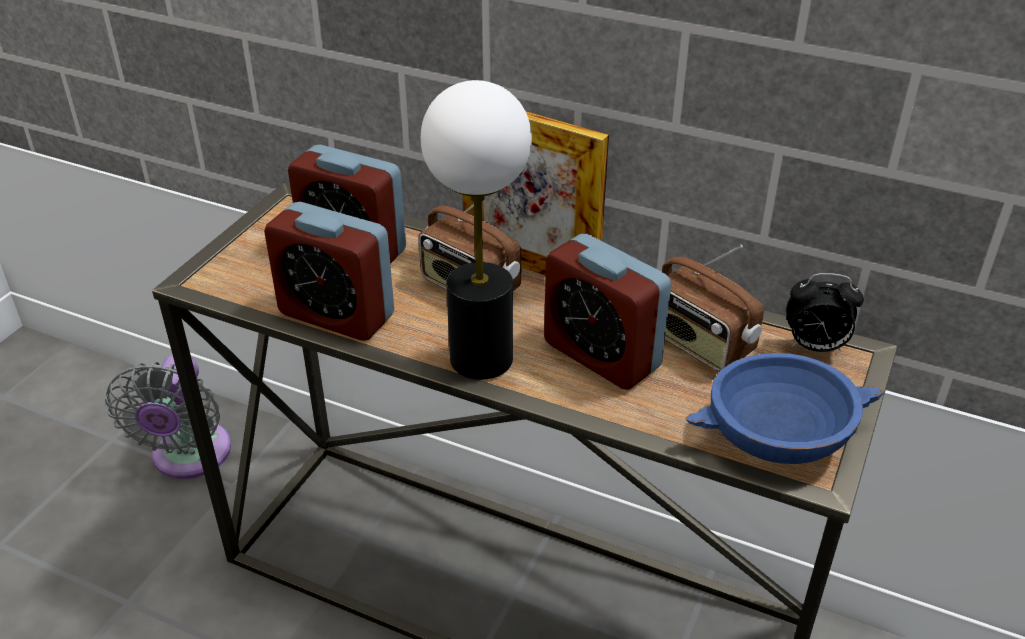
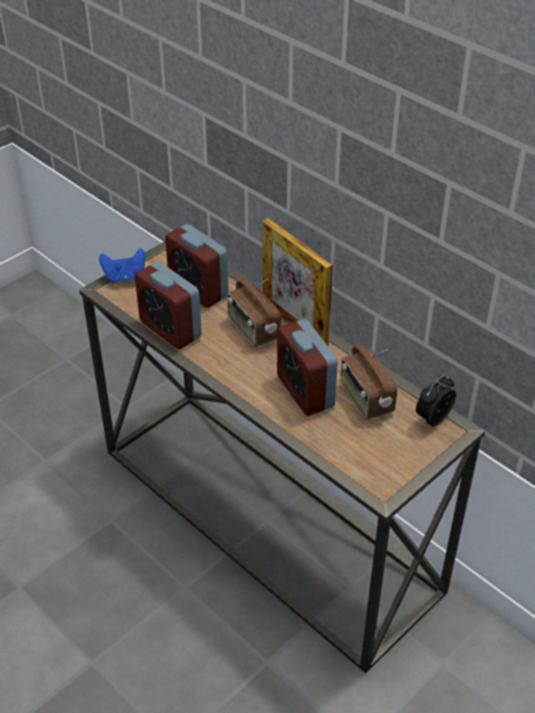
camera: 20 degrees right, 5 degrees up
(189, 457) = (107, 382): grey fan -> none
(224, 257) = (125, 277): none -> blue game controller
(481, 359) = (235, 376): table lamp -> none
(777, 436) = (374, 464): blue bowl -> none
(814, 347) = (432, 418): alarm clock -> alarm clock turned 105 degrees clockwise

